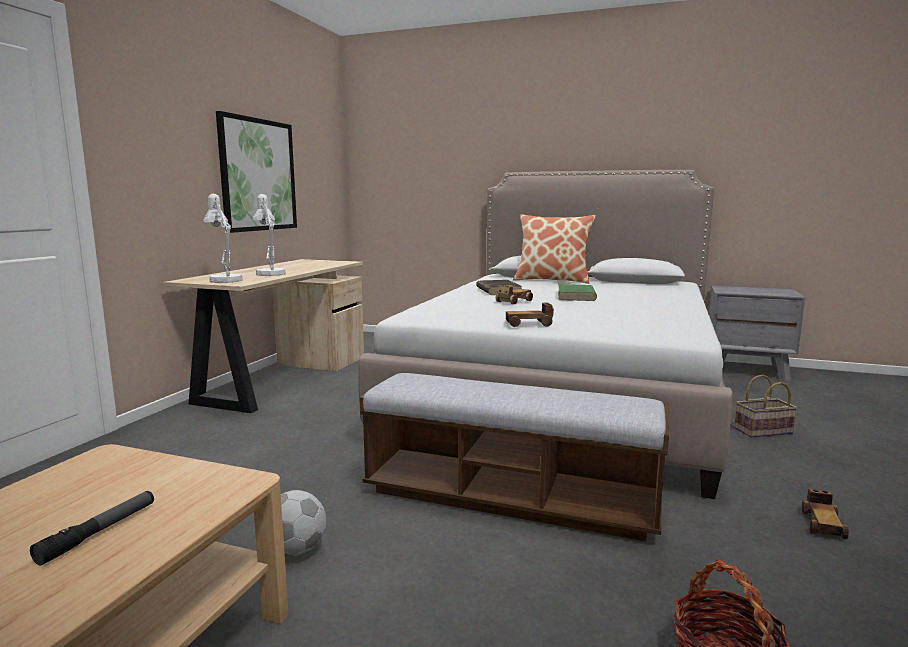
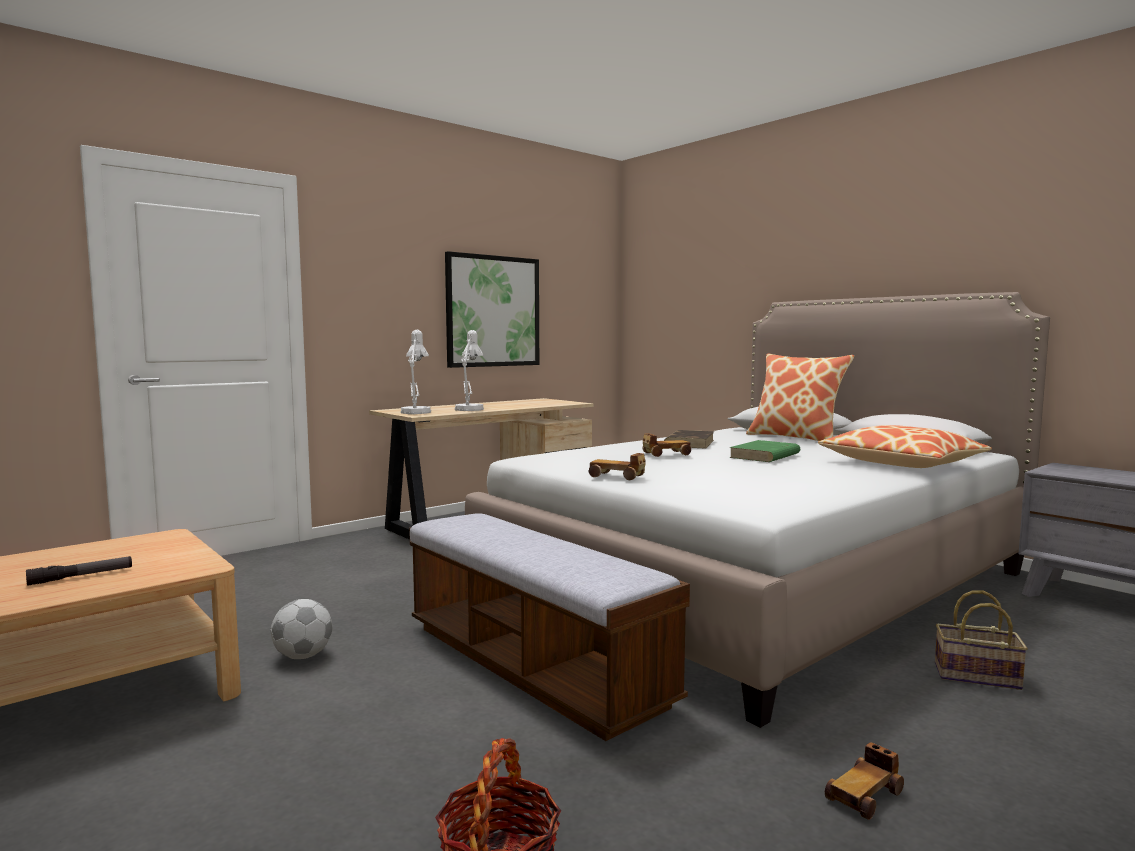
camera: 30 degrees right, 5 degrees down
(664, 293) = (902, 463): none -> pillow

